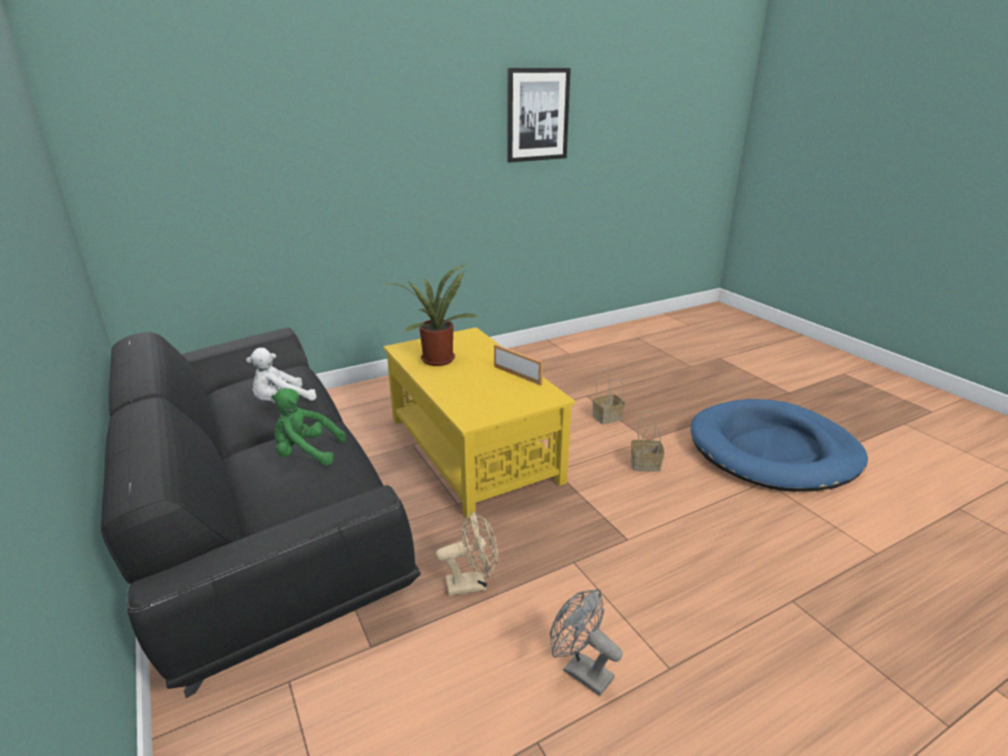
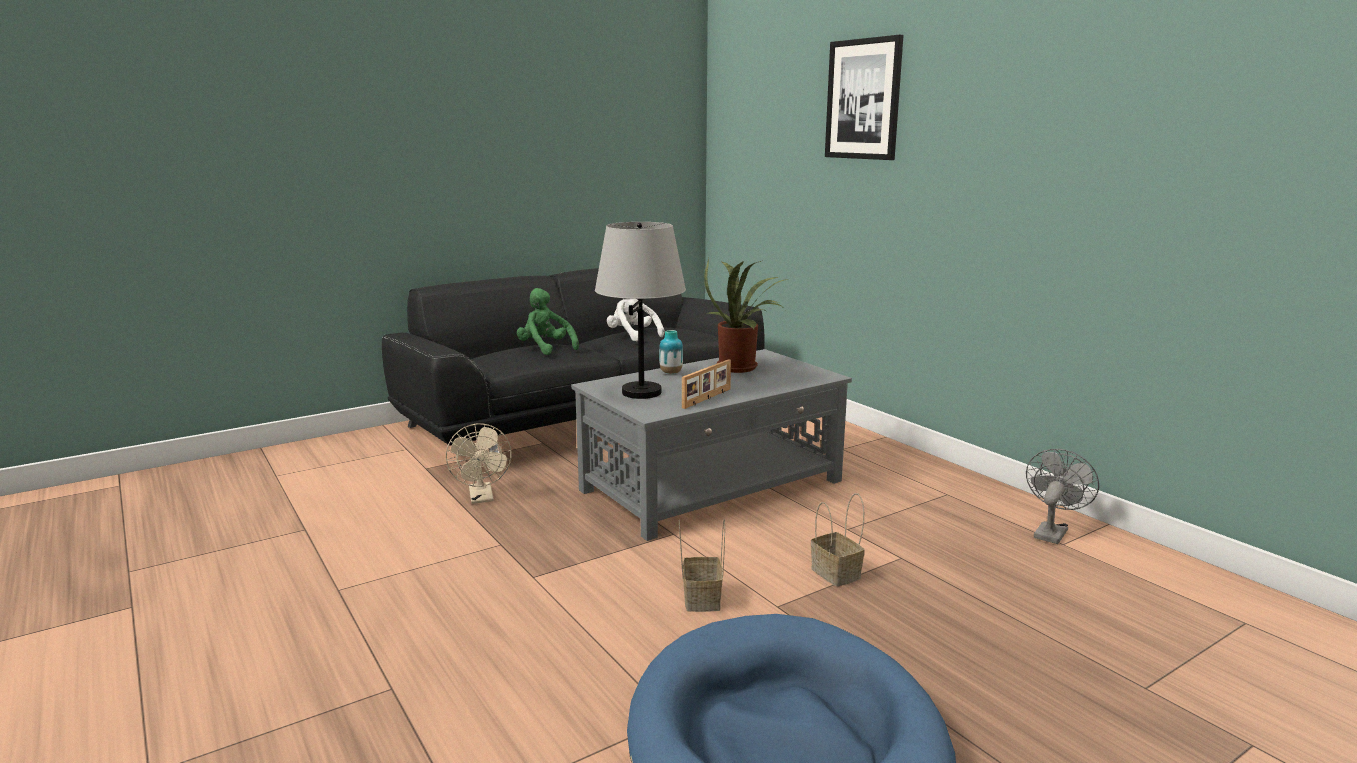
camera: 85 degrees right, 10 degrees down
(306, 453) = (545, 349): green plush toy -> green plush toy turned 45 degrees counterclockwise
(442, 385) = (671, 373): none -> vase
(472, 448) = (713, 485): yellow coffee table -> grey coffee table
(497, 399) = (641, 392): none -> grey table lamp
(537, 115) = (1138, 100): picture -> picture (863, 99)
(581, 671) = (359, 546): grey fan -> grey fan (1051, 531)

